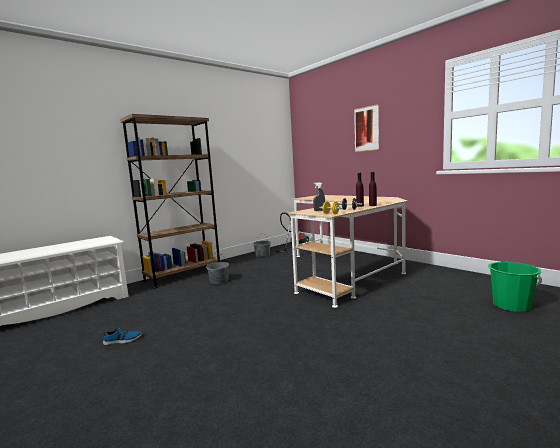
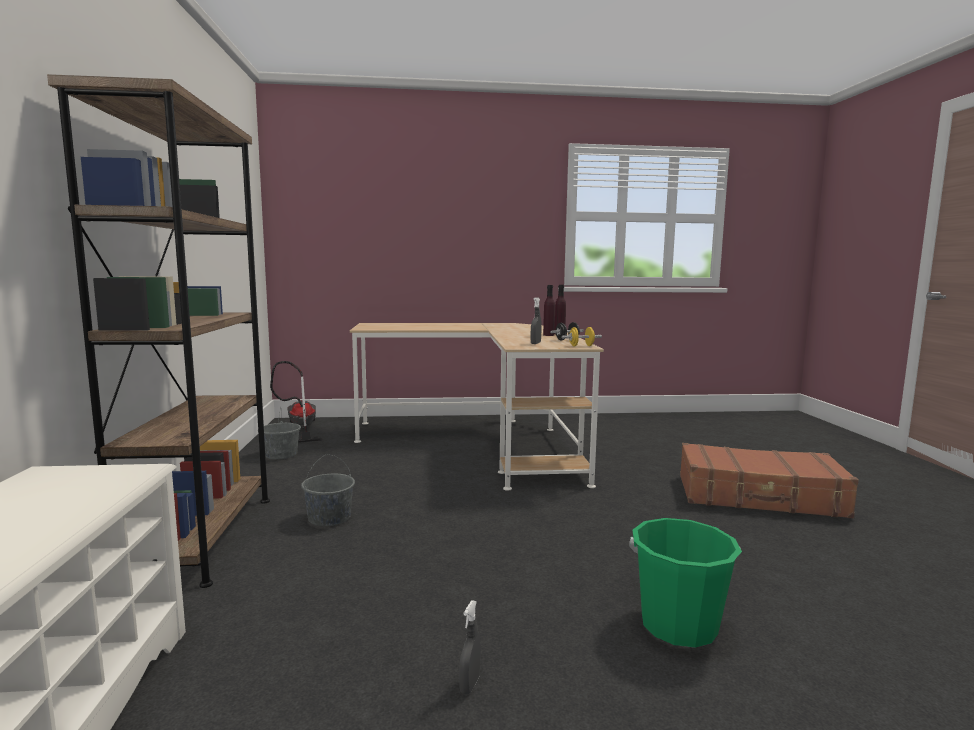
camera: 55 degrees left, 0 degrees up
(122, 340) = (470, 684): shoe -> grey spray bottle
(366, 129) = (446, 214): picture -> none
(423, 355) = (759, 496): none -> brown suitcase
(511, 306) = (695, 436): green bucket -> green bucket (678, 626)

